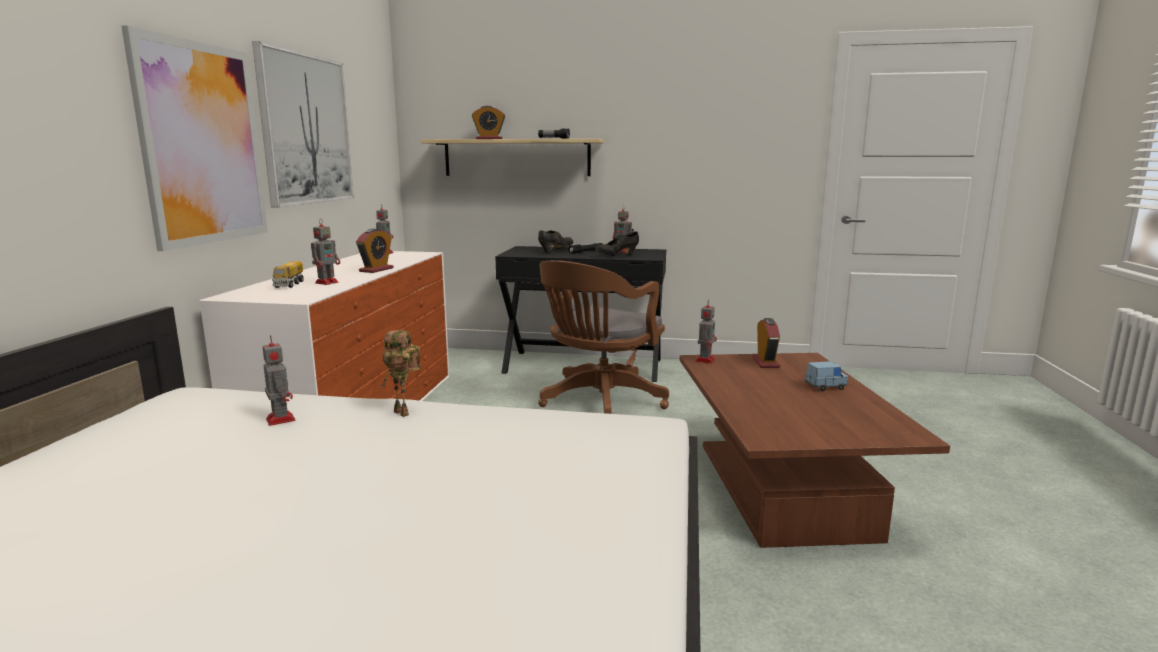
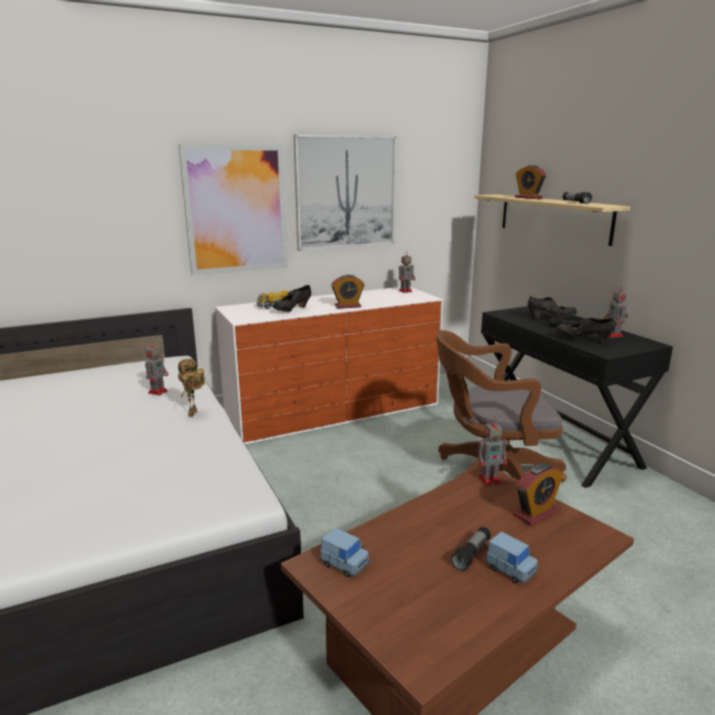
camera: 55 degrees right, 5 degrees up
(327, 282) = (292, 310): toy robot -> black shoe
(774, 429) = (344, 564): none -> blue toy car
(798, 390) = (471, 554): none -> flashlight

